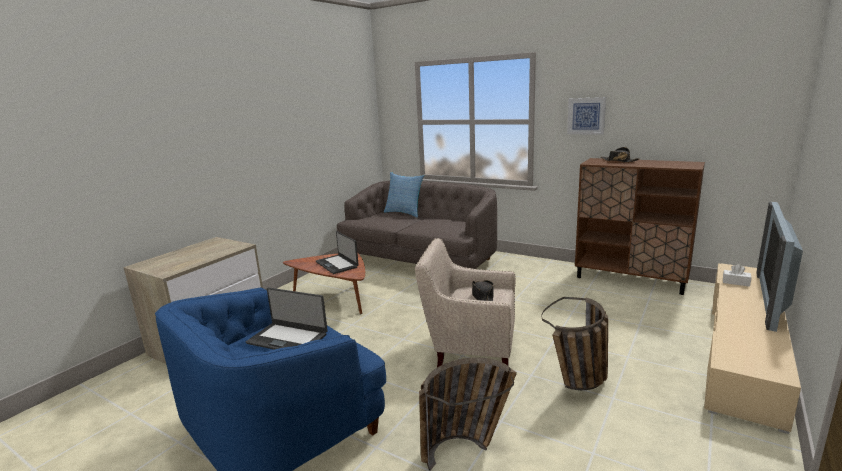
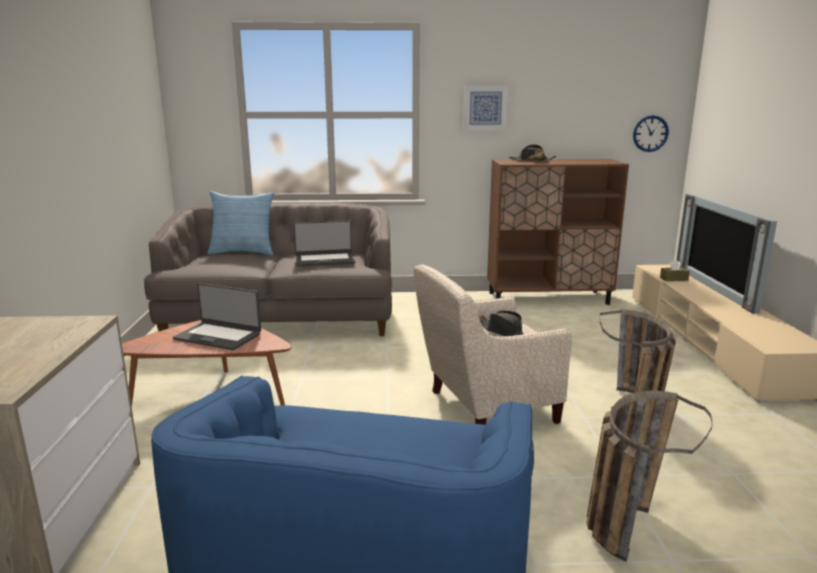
camera: 35 degrees left, 0 degrees up
(288, 338) = (360, 443): laptop -> laptop (325, 260)
(736, 282) = (673, 279): white tissue box -> brown tissue box
(752, 139) = (650, 133): none -> wall clock

